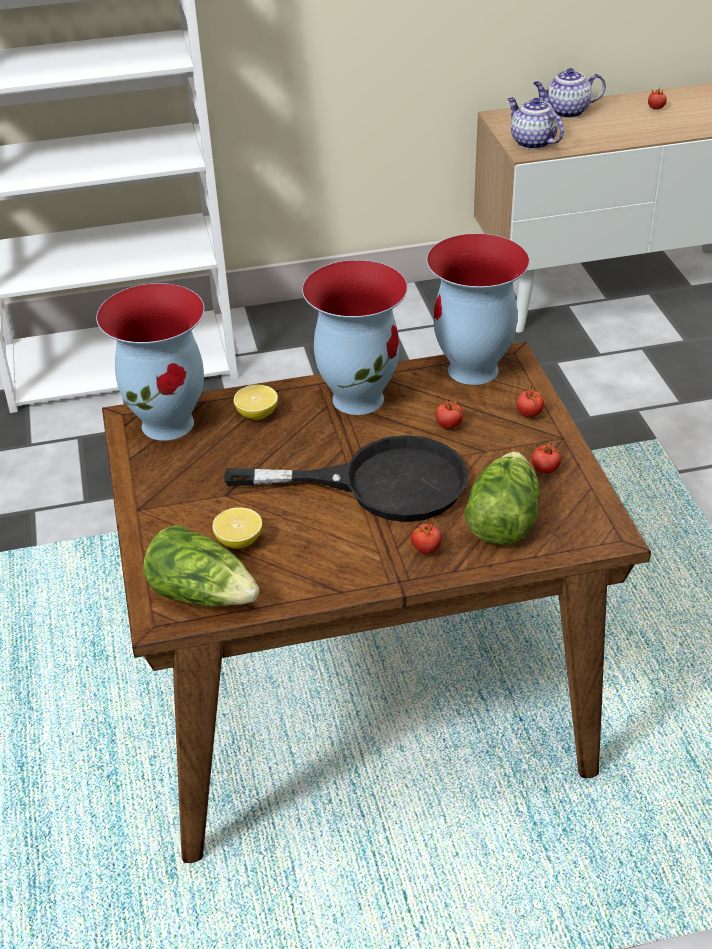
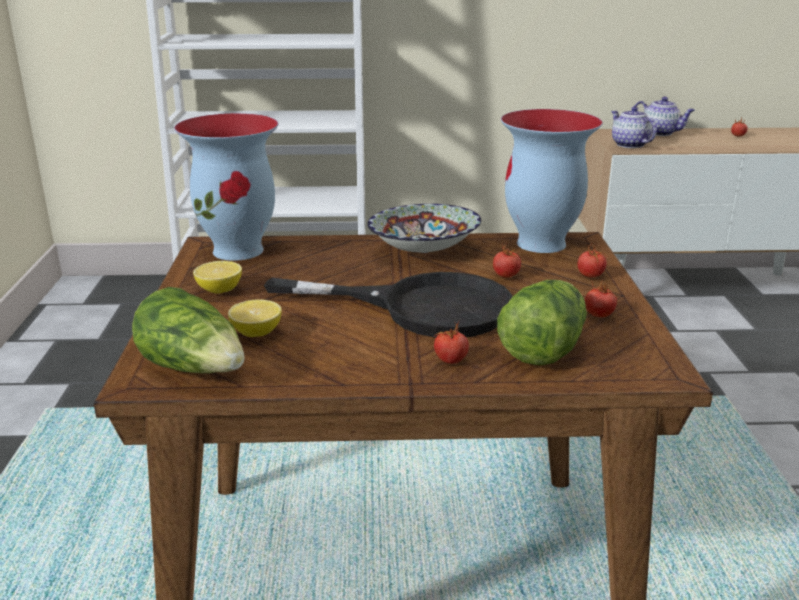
camera: 10 degrees right, 15 degrees down
(257, 414) = (323, 252): lemon -> lemon (219, 290)
(358, 397) = (423, 251): vase -> bowl
(566, 112) = (660, 133): teapot -> teapot turned 150 degrees counterclockwise

